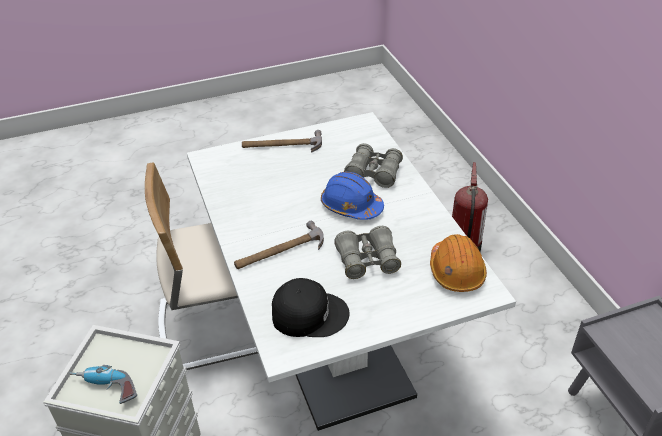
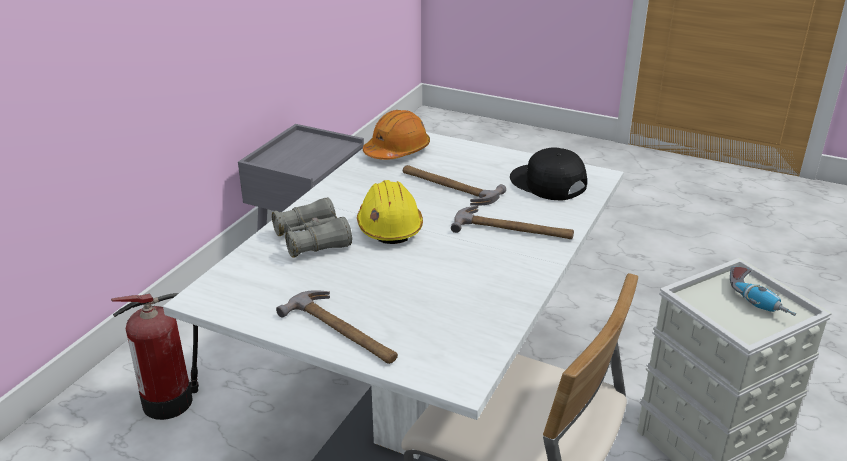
camera: 135 degrees left, 10 degrees down
(351, 206) = (389, 226): blue hard hat -> yellow hard hat
(367, 260) = (448, 187): grey binoculars -> hammer

